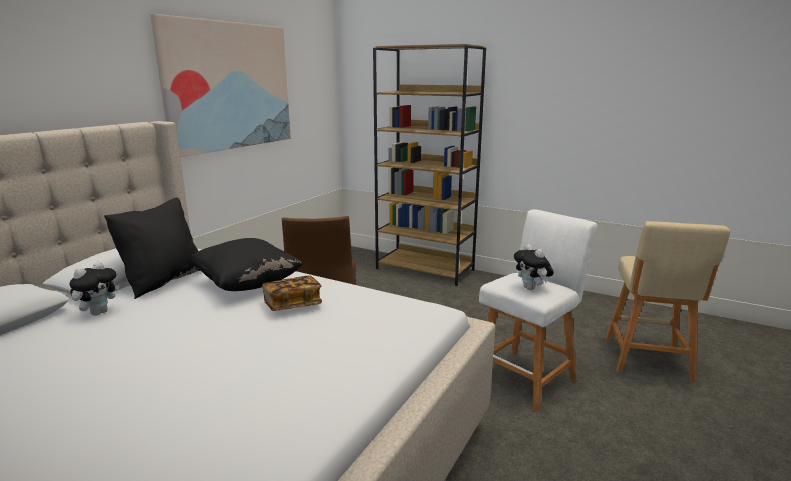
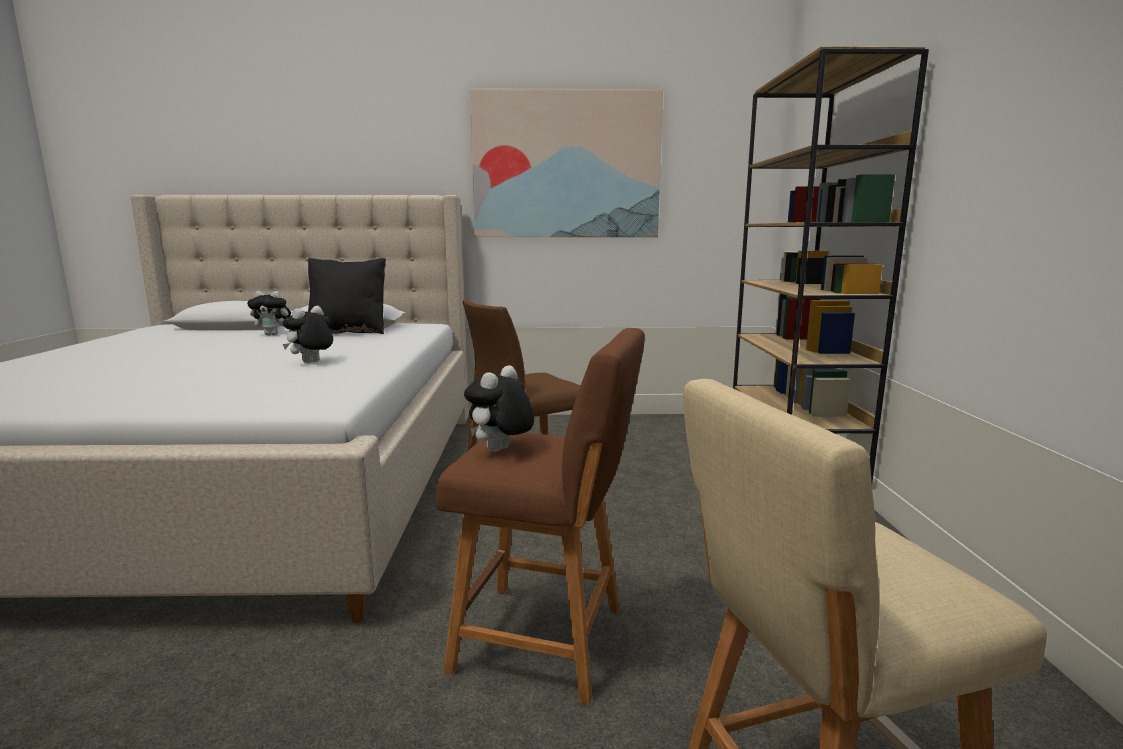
camera: 60 degrees right, 5 degrees down
(247, 284) = (357, 347): black pillow -> none
(292, 305) = (311, 363): book -> plush toy
(527, 377) = (548, 641): white stool -> brown stool

